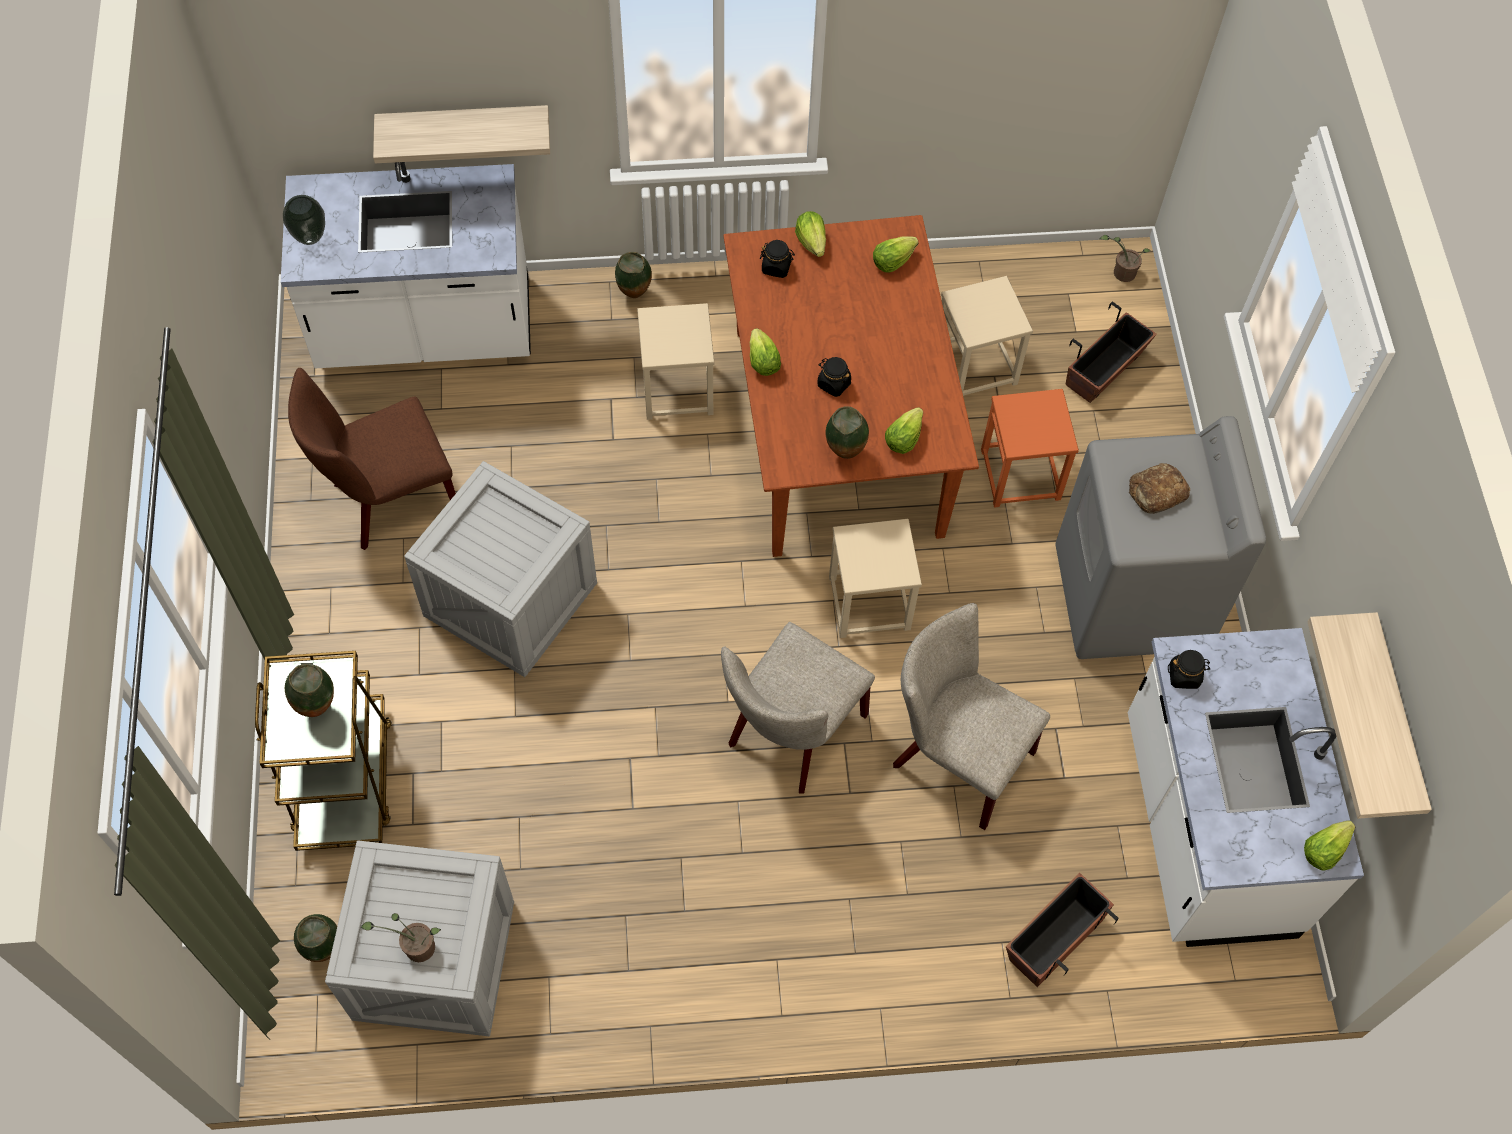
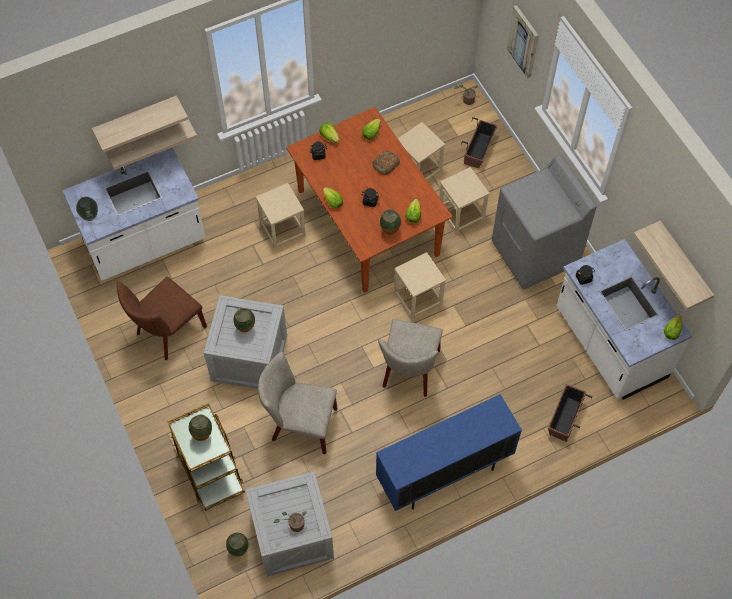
camera: 20 degrees left, 0 degrees up
(446, 82) = (136, 119): none -> shelf
(635, 296) = (241, 190): vase -> vase (246, 329)
(770, 956) = (444, 474): none -> blue cabinet
(954, 756) = (487, 354): beige chair -> beige chair (299, 424)
(1021, 474) = (461, 213): orange stool -> beige stool
(1157, 492) = (539, 200): bread -> bread (385, 164)
(1245, 173) = (523, 41): none -> picture

